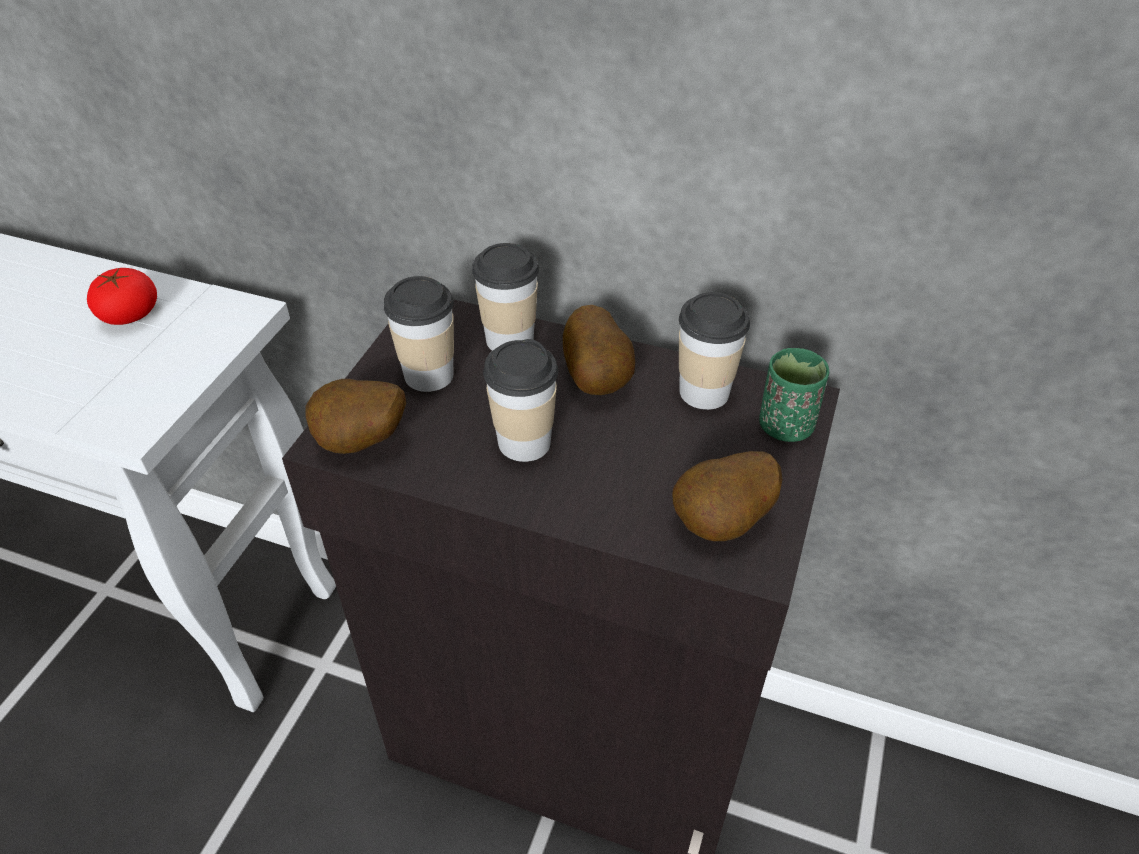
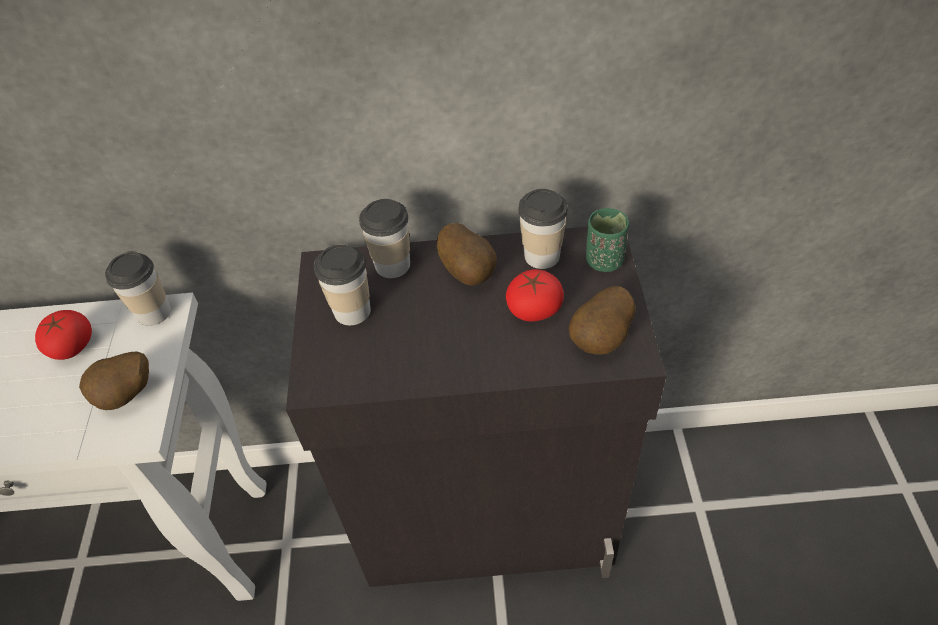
camera: 20 degrees left, 5 degrees up
(361, 444) = (336, 378): potato -> potato (127, 396)
(524, 442) = (446, 334): cup -> cup (154, 312)
(655, 452) = (534, 308): none -> tomato

